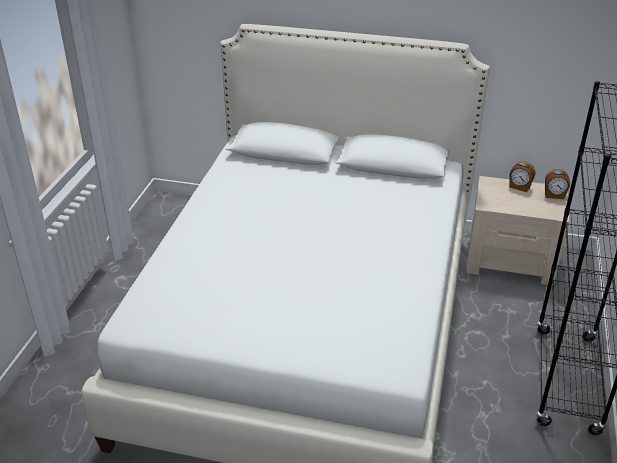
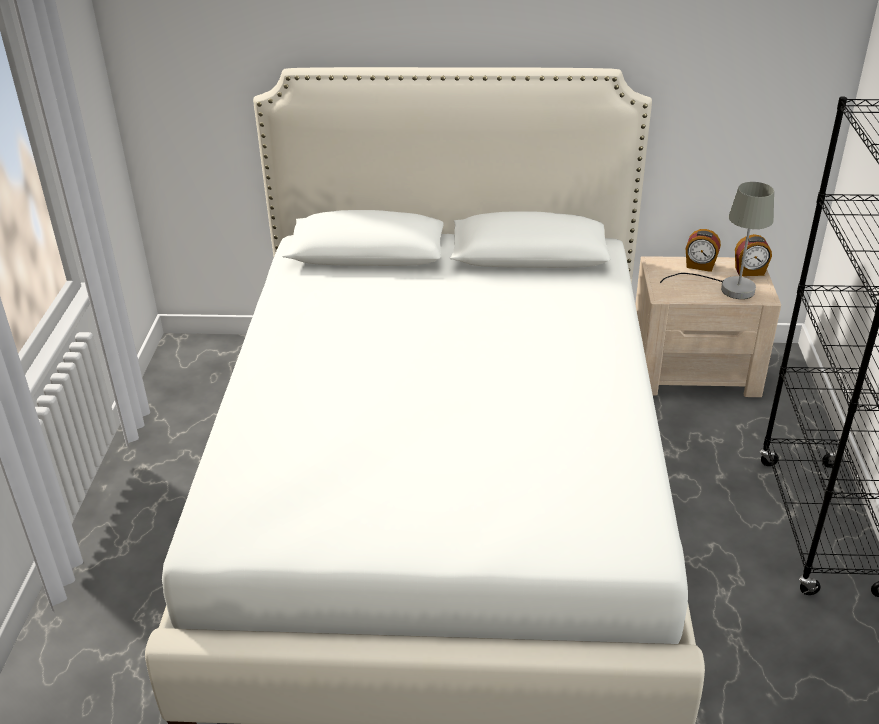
camera: 10 degrees left, 0 degrees up
(533, 205) = (727, 288): none -> grey table lamp

